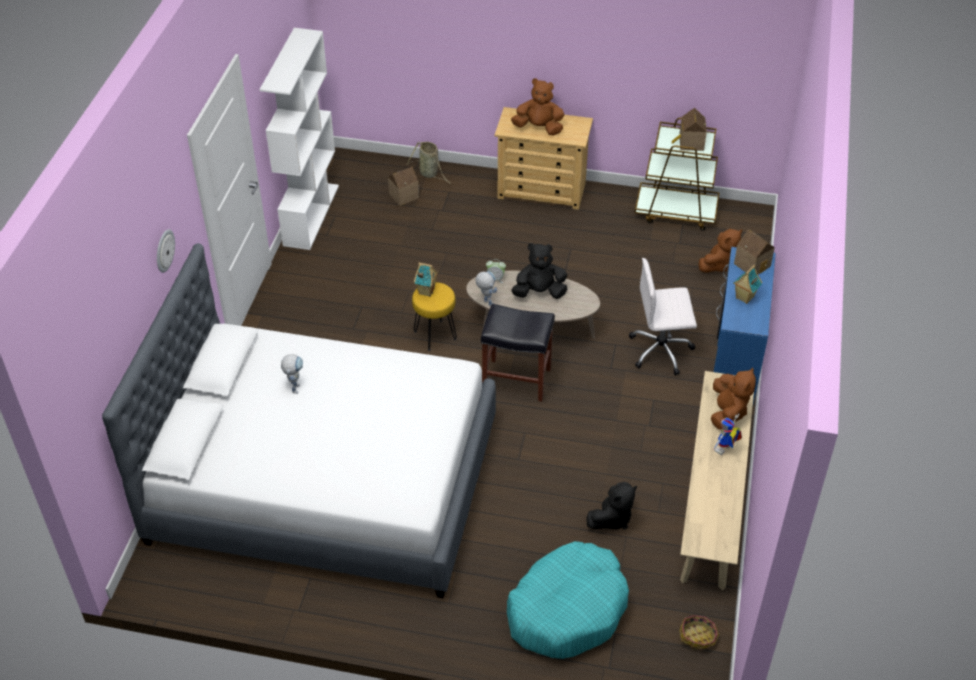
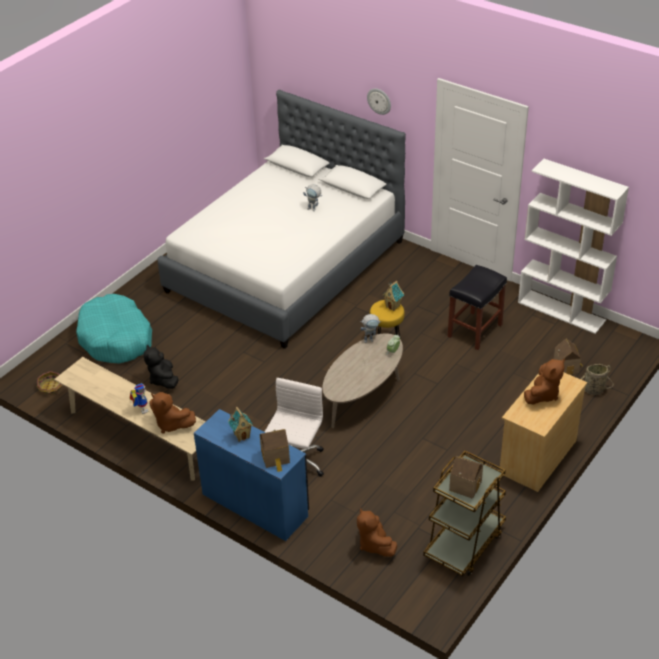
camera: 115 degrees right, 5 degrees down
(517, 379) = (315, 373): black stool -> black stool (474, 331)
(539, 292) = (363, 370): black plush toy -> none

